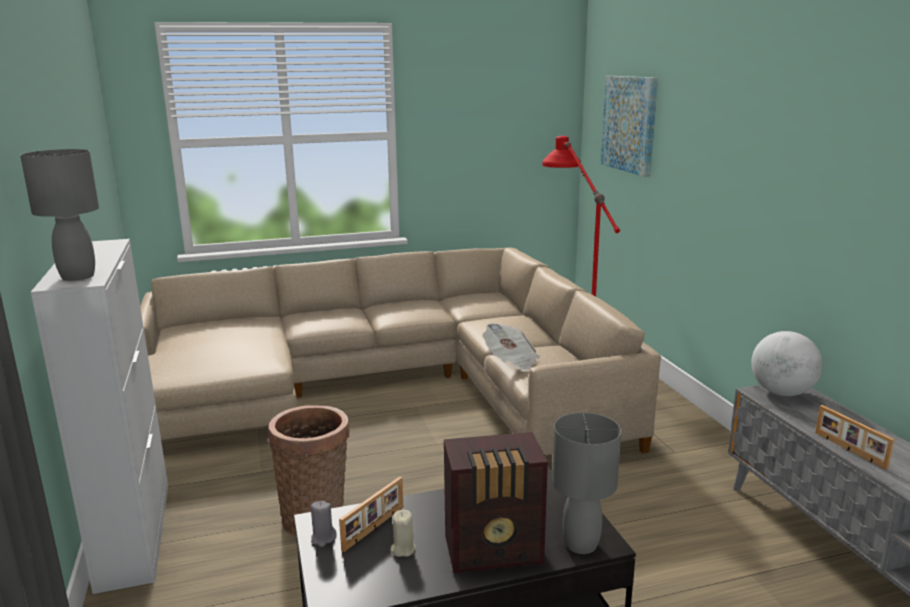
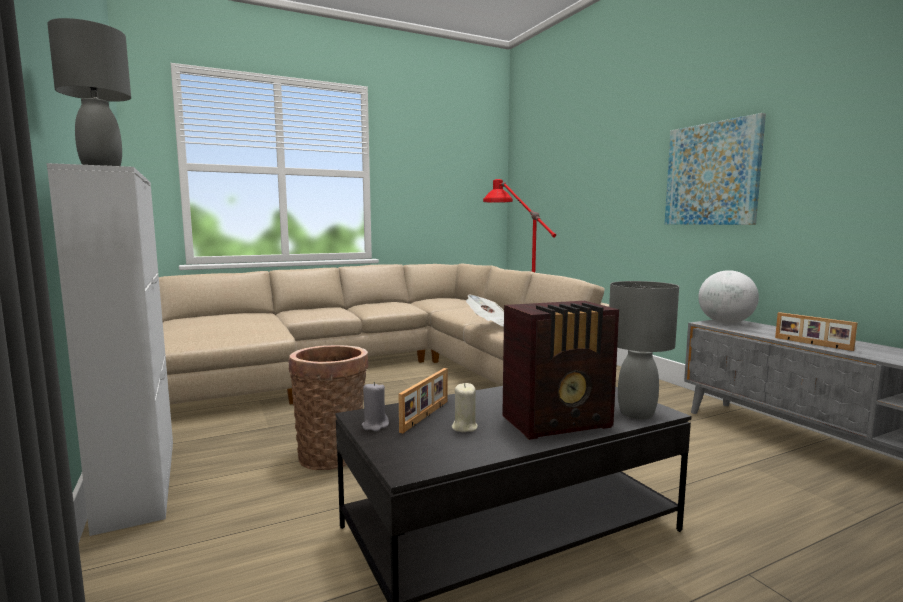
camera: 10 degrees left, 10 degrees down
(629, 124) = (551, 164): picture -> picture (712, 174)

